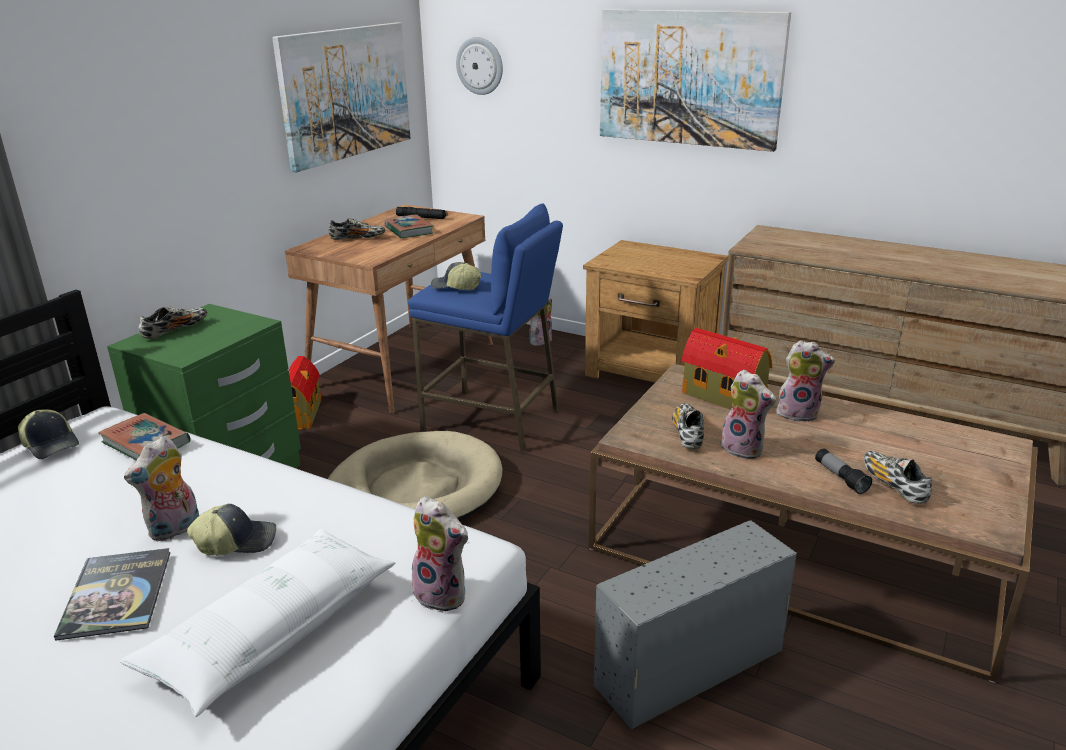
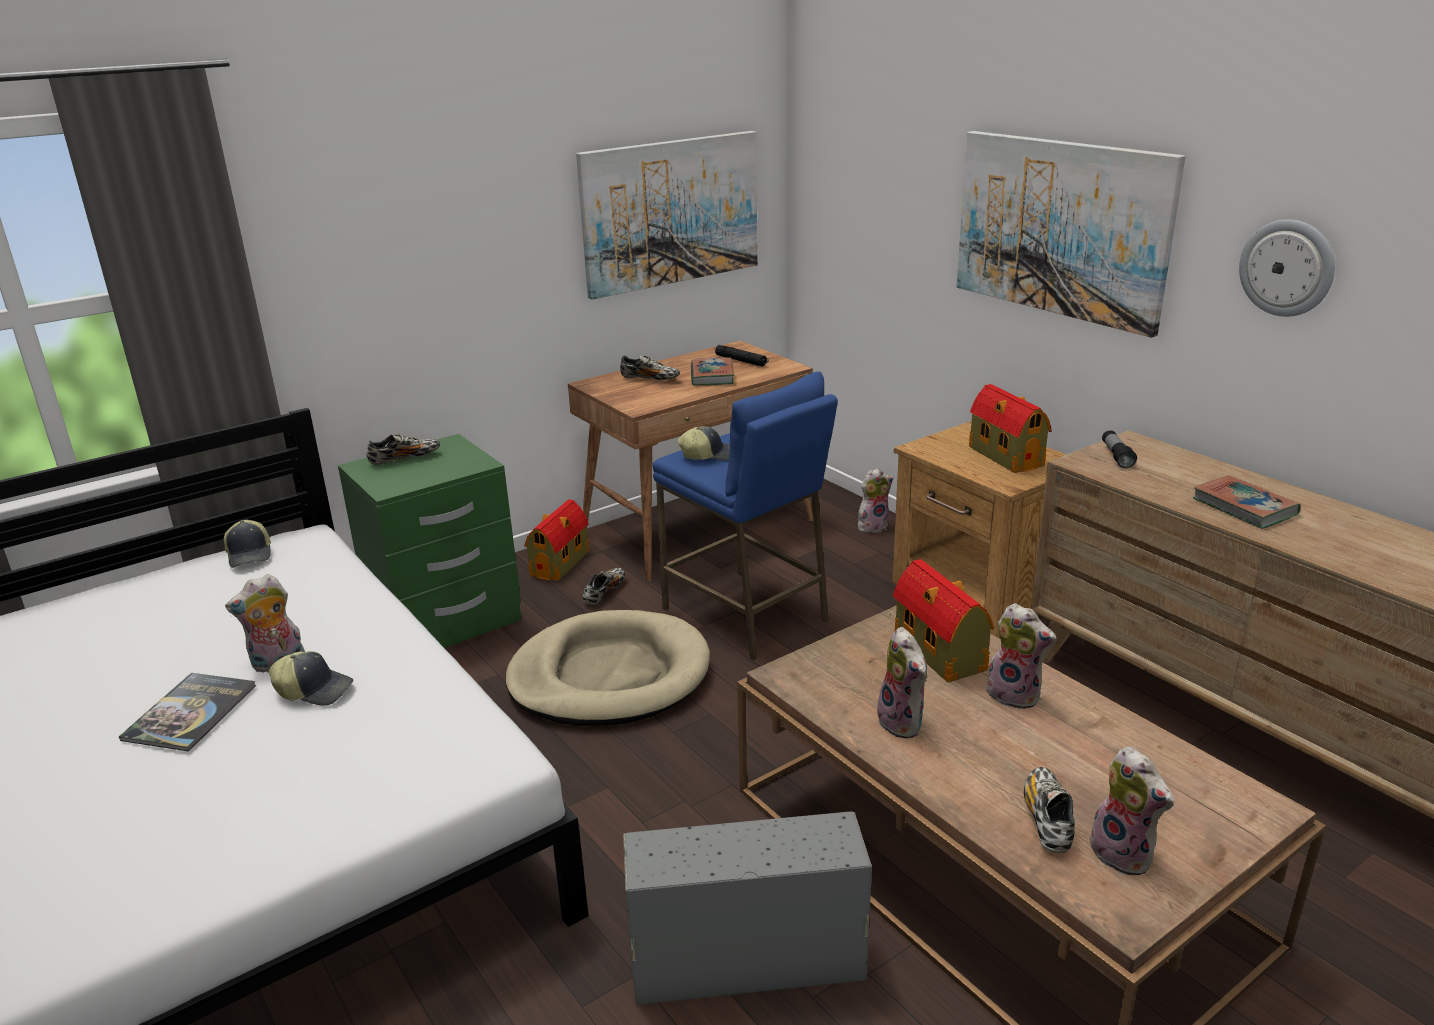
camera: 25 degrees right, 0 degrees up
(146, 443) = (320, 571): book -> book (1244, 507)
(272, 631) = (274, 786): white pillow -> none
(444, 594) = (438, 796): plush toy -> plush toy (1125, 854)
(455, 287) = (709, 455): cap -> cap turned 135 degrees clockwise
(480, 66) = (842, 186): wall clock -> wall clock (1287, 268)
(666, 259) = (1004, 455): none -> toy house
(687, 433) = (854, 687): shoe -> shoe (604, 592)
(840, 478) = (988, 791): flashlight -> flashlight (1116, 456)

